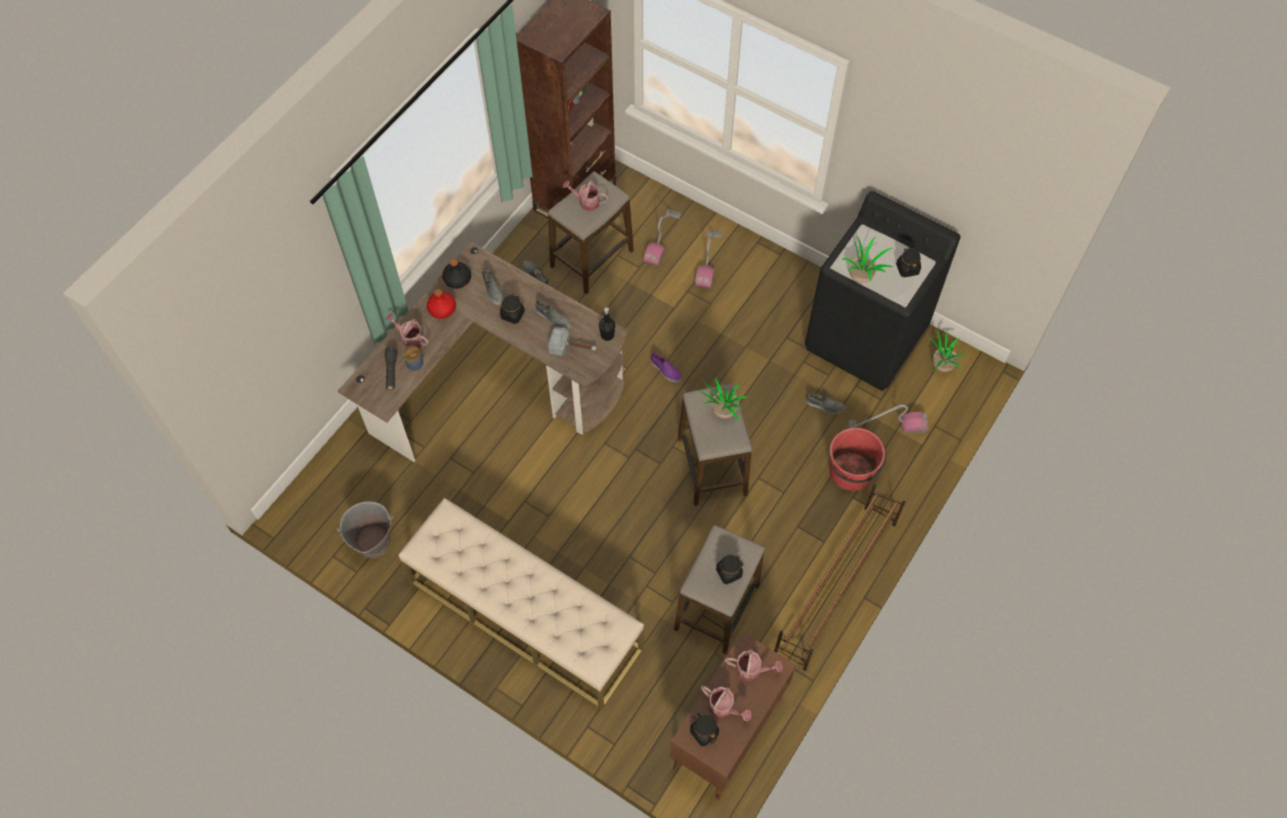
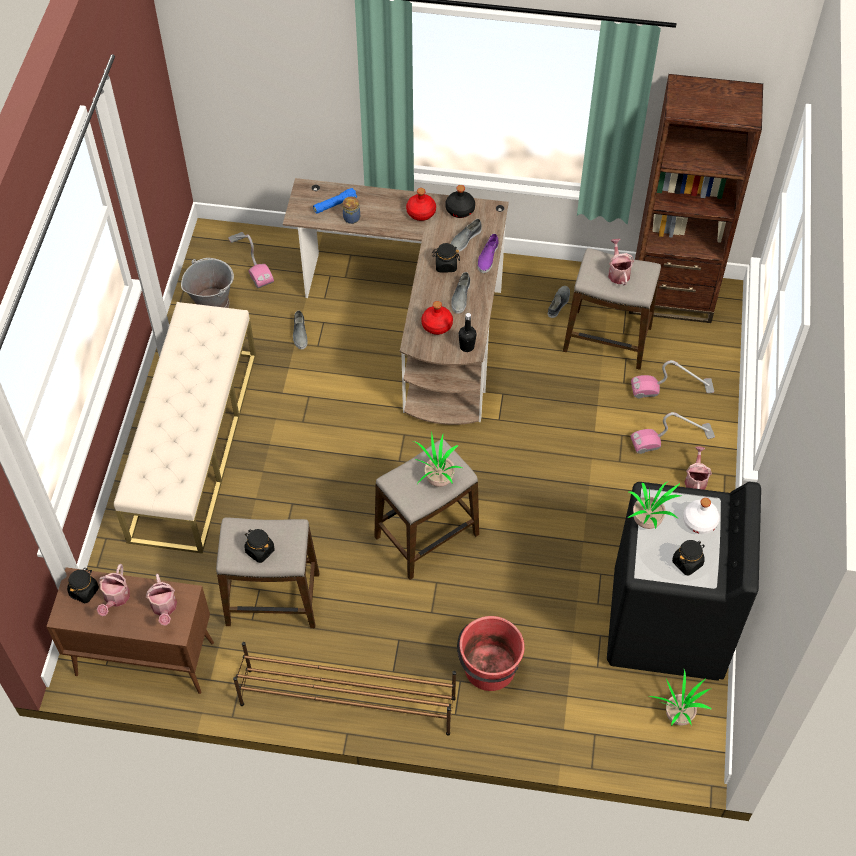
camera: 65 degrees right, 5 degrees down
(391, 371) = (335, 205): black flashlight -> blue flashlight
(410, 338) = (376, 203): watering can -> watering can (695, 479)
(573, 348) = (436, 325): hammer -> red bottle
(665, 370) = (515, 453): purple shoe -> purple shoe (487, 257)
(825, 405) = (557, 614): grey shoe -> grey shoe (300, 333)
(876, 245) = (700, 521): none -> white bottle
(887, 426) = (566, 685): vacuum cleaner -> vacuum cleaner (251, 261)

